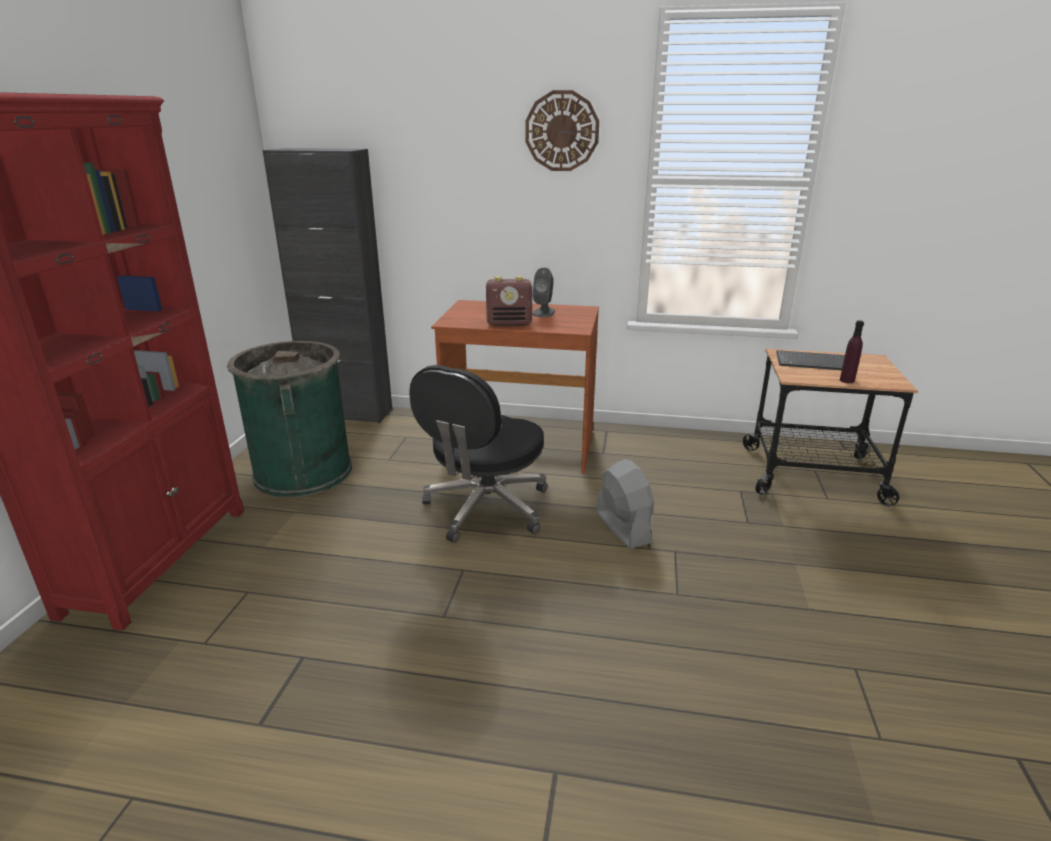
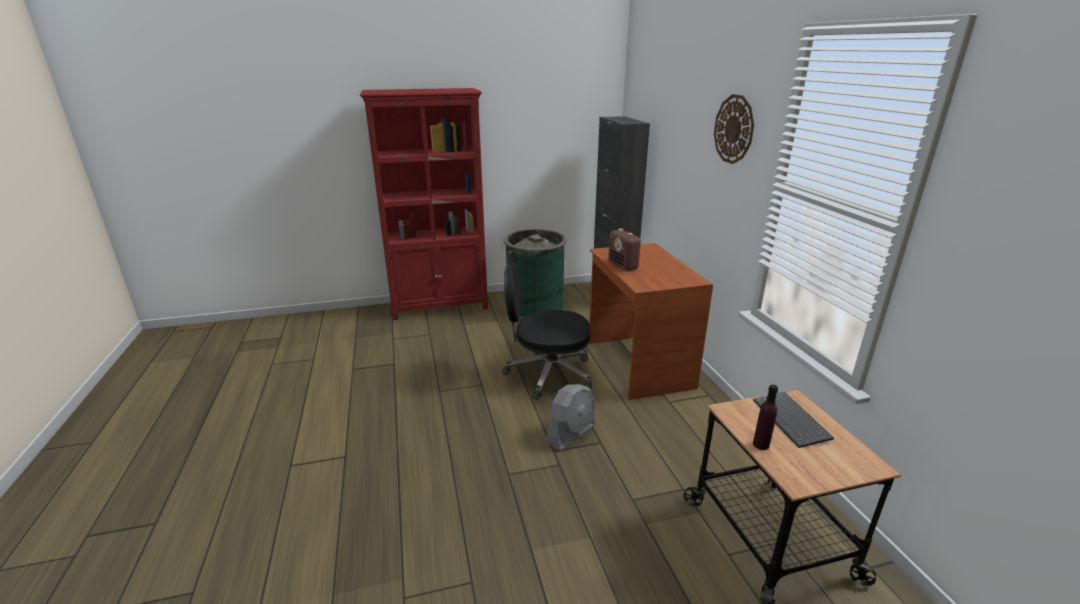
camera: 65 degrees right, 0 degrees up
(543, 312) = (664, 270): grey speaker -> none

